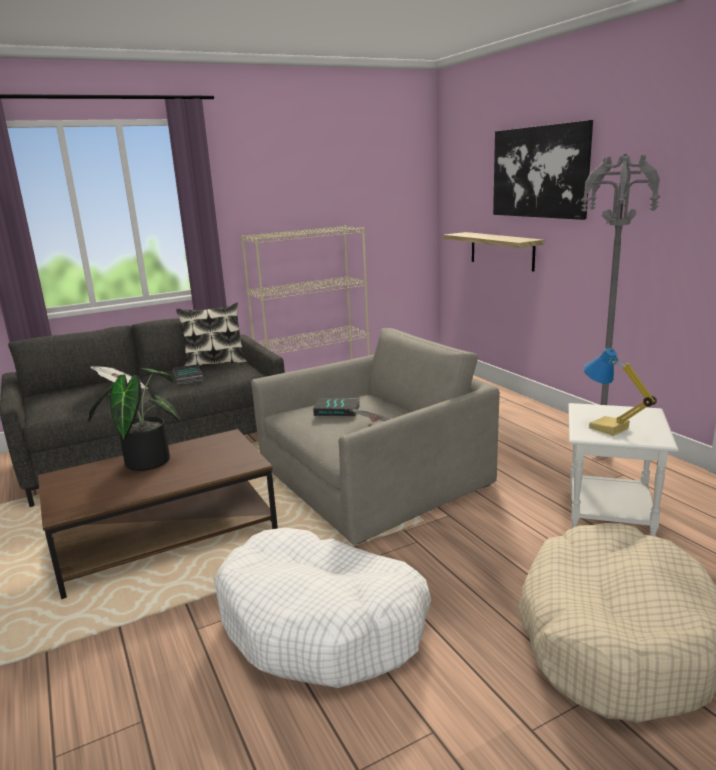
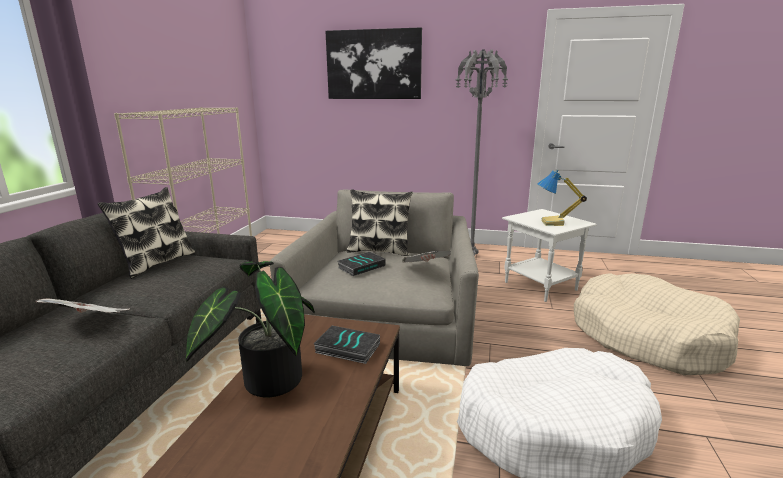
camera: 50 degrees left, 0 degrees up
(187, 378) = (158, 284): book -> book (346, 349)
(386, 402) = (379, 250): none -> pillow
(501, 251) = (337, 127): shelf -> none

